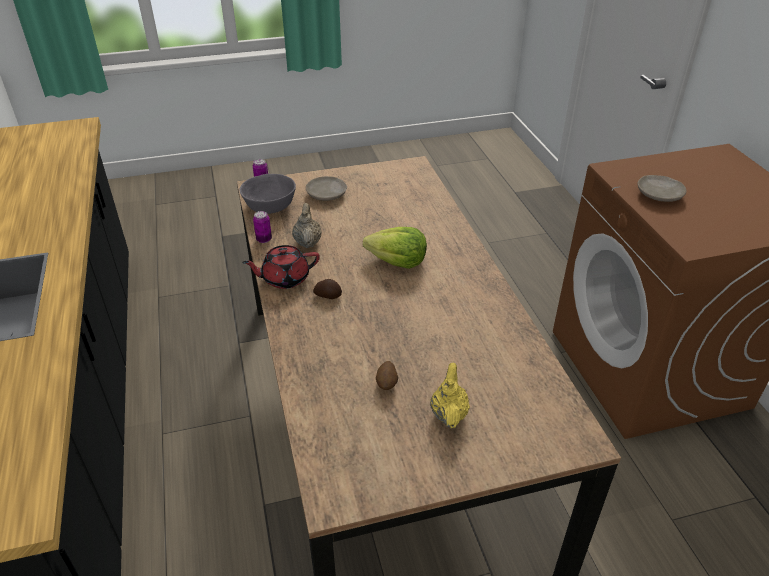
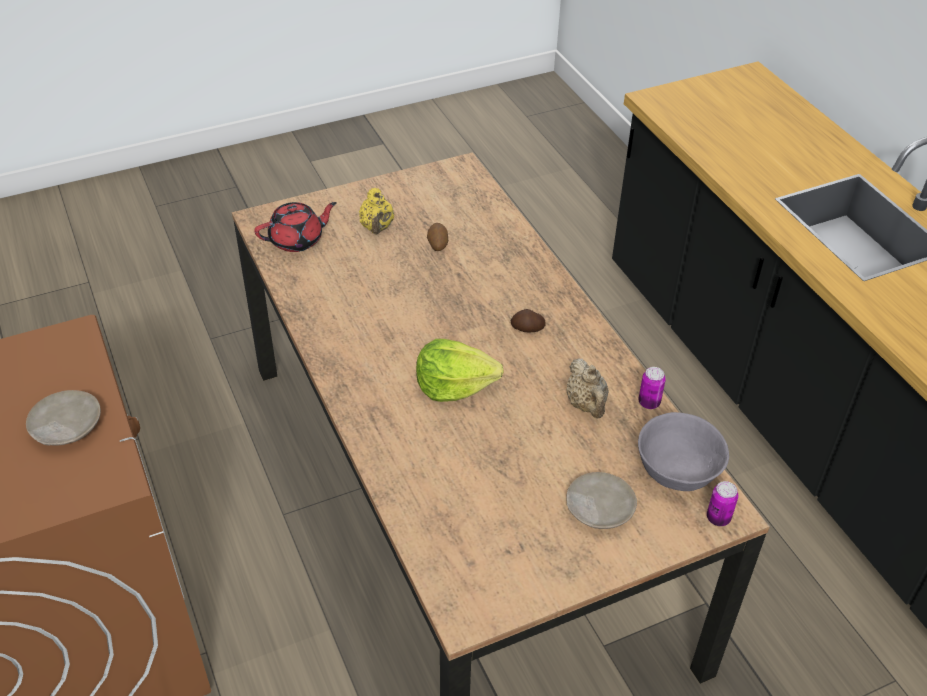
camera: 170 degrees right, 5 degrees up
(284, 278) = (589, 345): red teapot -> red teapot (297, 240)

